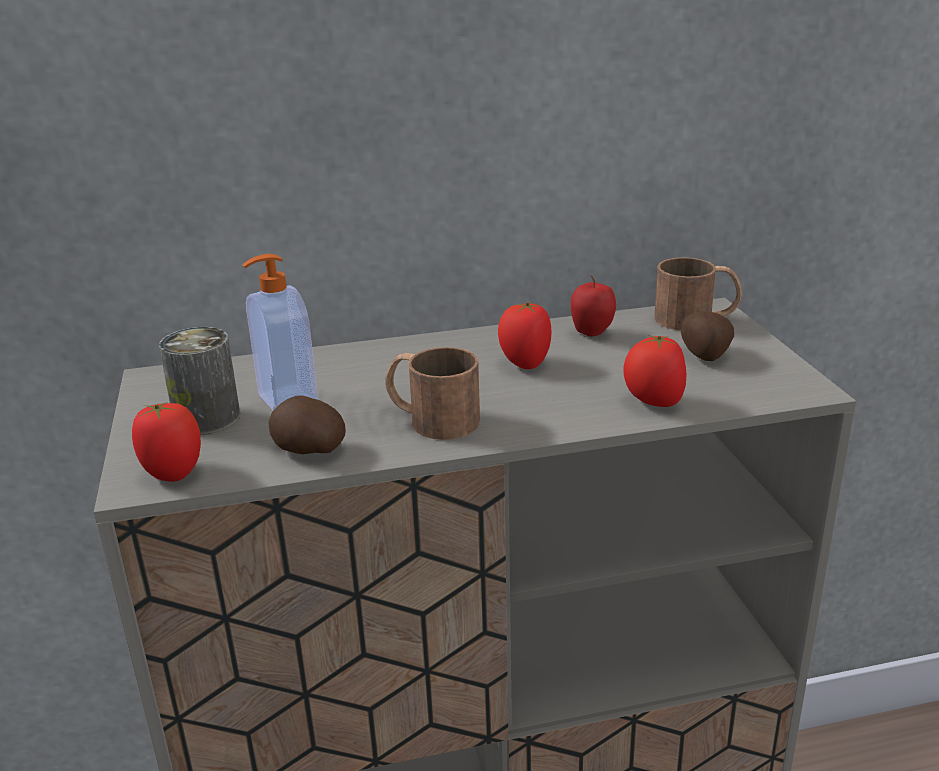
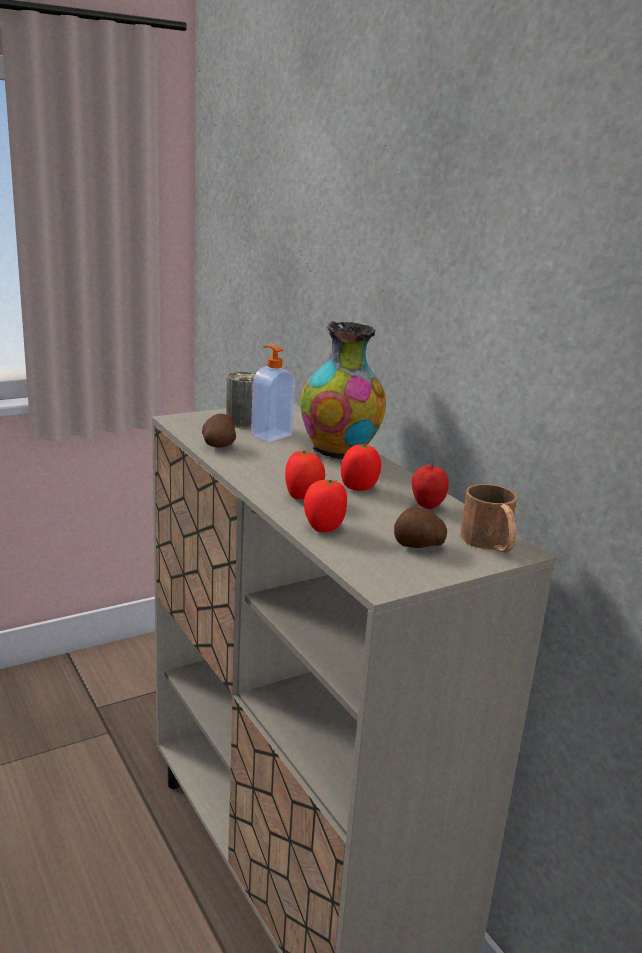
camera: 70 degrees right, 5 degrees down
(174, 473) = (187, 424): tomato -> tomato (303, 497)
(389, 359) = (340, 452): none -> vase
(431, 418) = (268, 468): brown mug -> none

